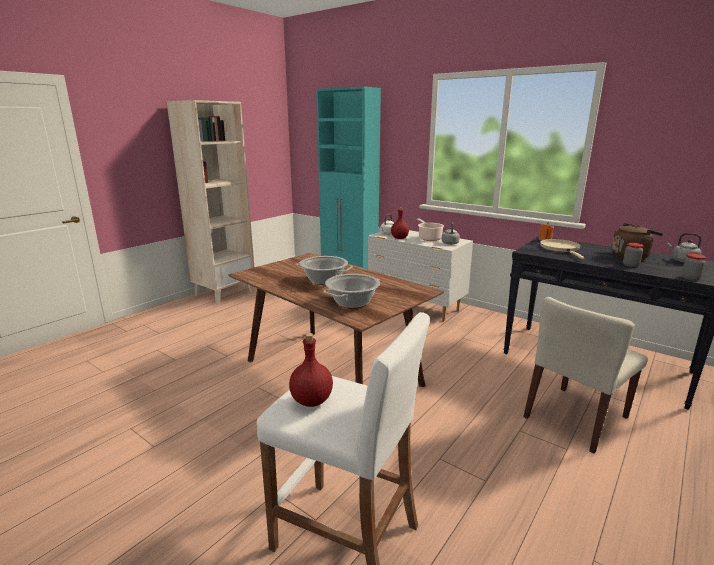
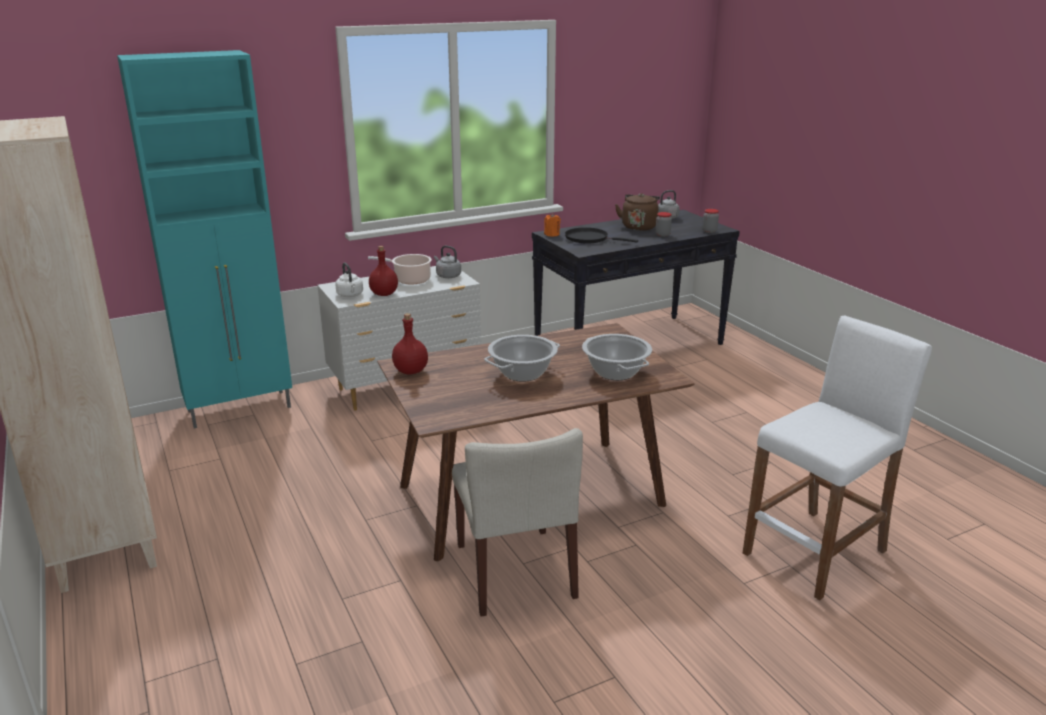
camera: 65 degrees left, 5 degrees up
(312, 400) = (828, 433): red bottle -> red bottle (410, 371)
(561, 249) = (589, 239): beige frying pan -> black frying pan
(576, 418) = (708, 390): beige chair -> beige chair (516, 571)

